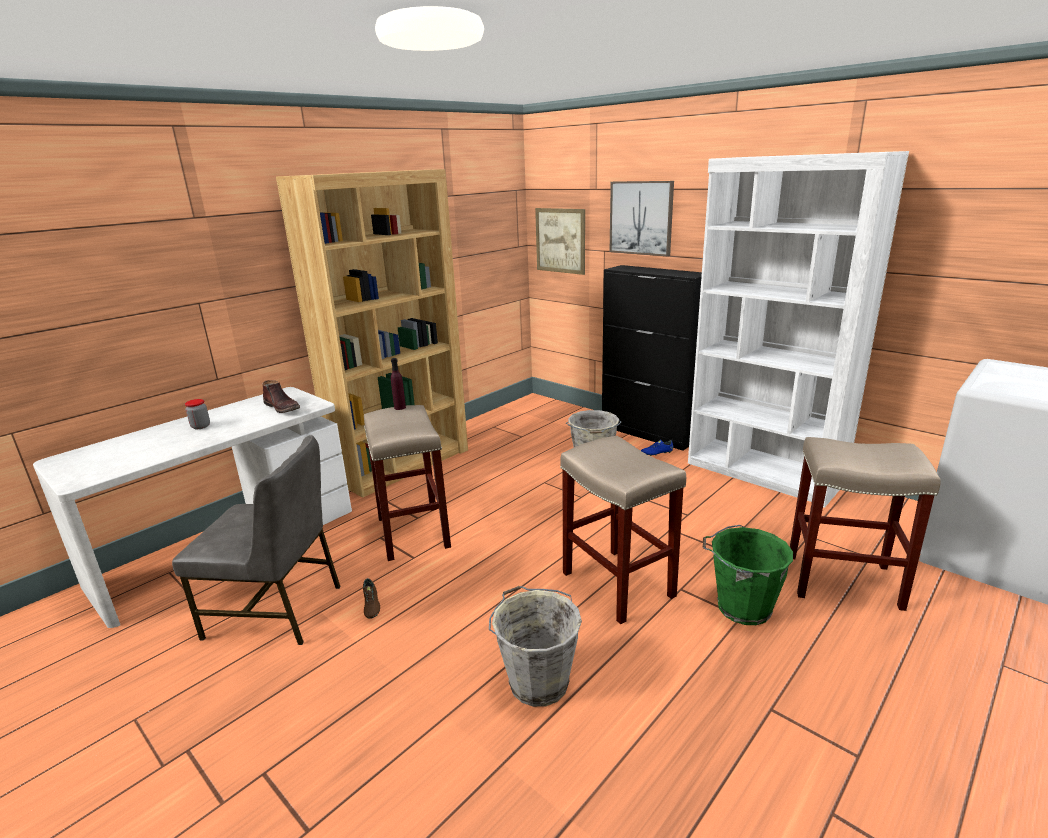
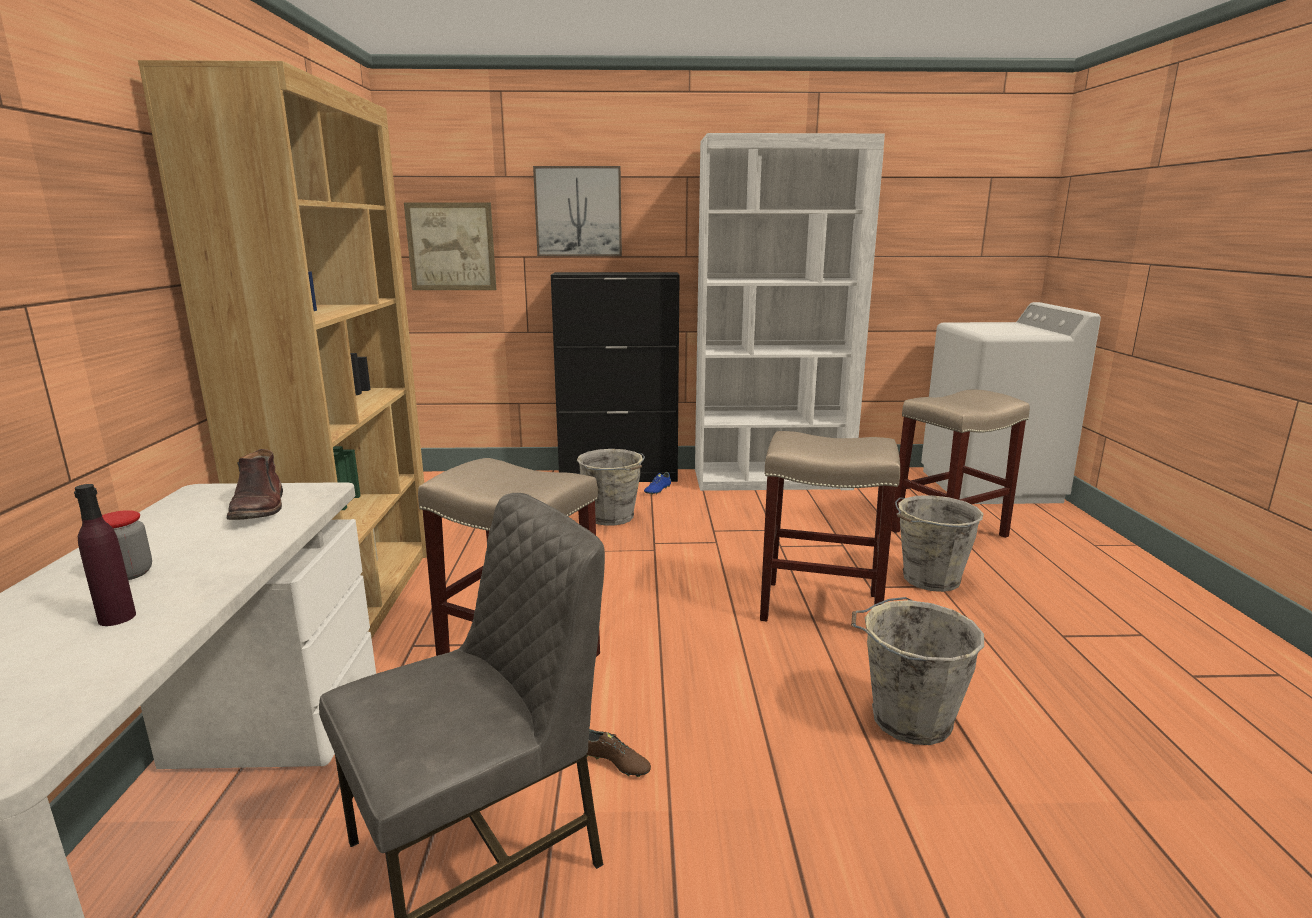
camera: 45 degrees left, 5 degrees down
(283, 407) = (259, 507): brown boot -> brown boot turned 75 degrees clockwise
(400, 407) = (473, 463): purple bottle -> purple bottle (117, 618)
(741, 607) = (929, 579): green bucket -> grey bucket

